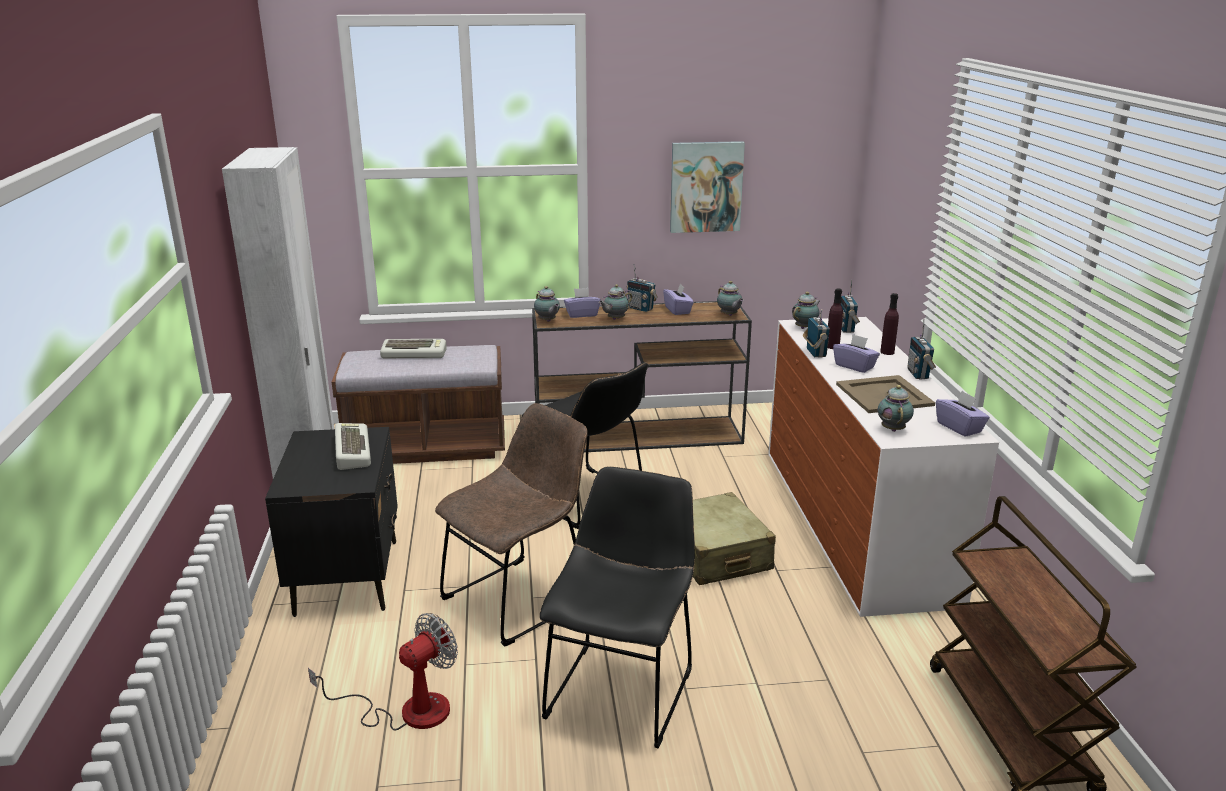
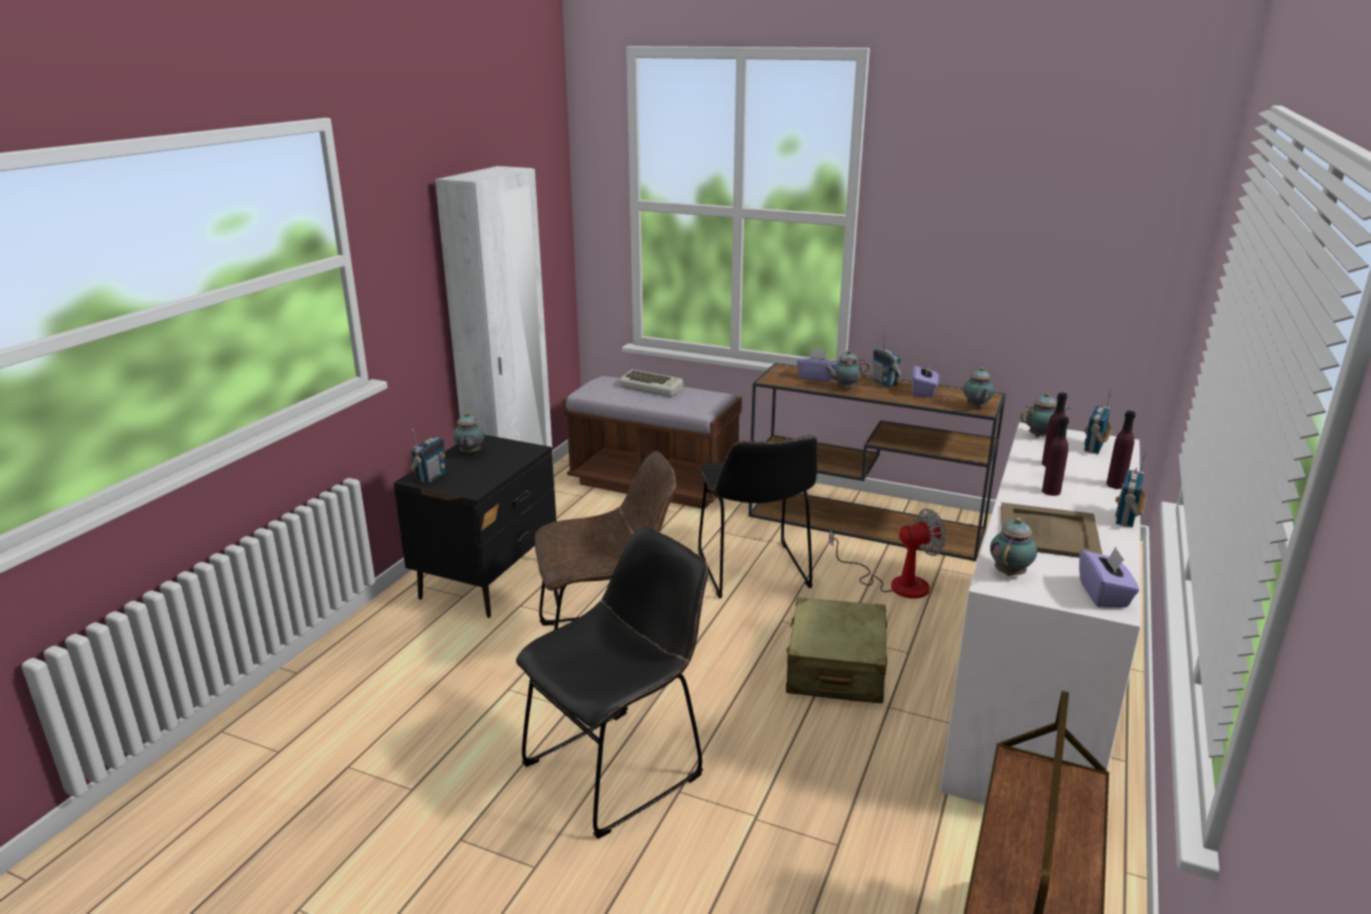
camera: 30 degrees right, 0 degrees up
(351, 451) = (498, 460): keyboard -> none
(407, 710) = (427, 711): fan -> fan (896, 583)
(547, 321) = (774, 378): teapot -> teapot (470, 453)
(706, 187) = (992, 256): picture -> none
(815, 353) = (1019, 466): radio -> radio (430, 477)
(854, 366) = (1051, 491): purple tissue box -> purple bottle

